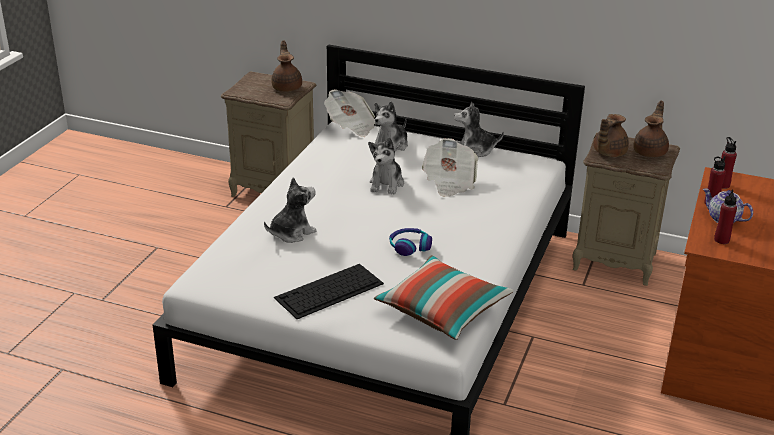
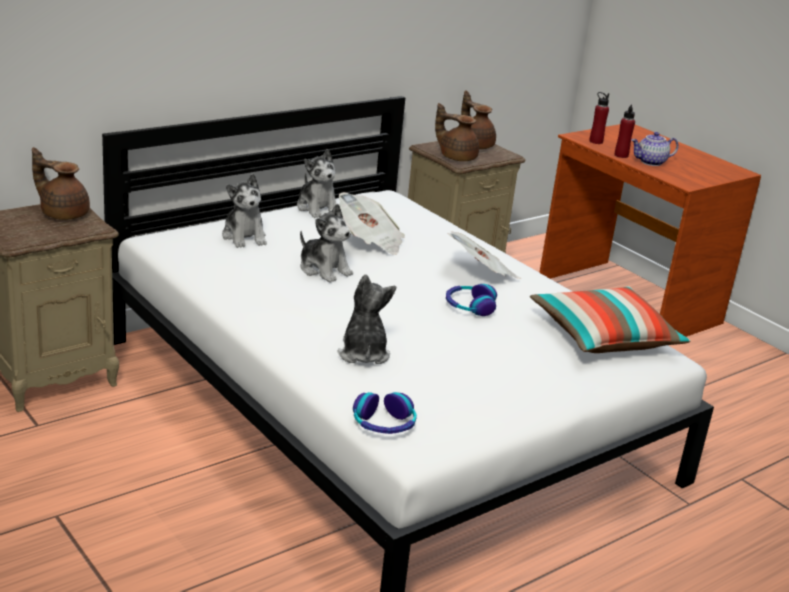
camera: 60 degrees left, 5 degrees down
(214, 265) = (384, 424): none -> headphones
(328, 291) = (514, 378): keyboard -> none
(351, 126) = (163, 236): newspaper -> newspaper (481, 274)
(475, 150) = (317, 208): plush toy -> plush toy turned 60 degrees counterclockwise
(608, 153) = (456, 157): brown teapot -> brown teapot turned 135 degrees clockwise
(721, 240) = (683, 175): red bottle -> none

